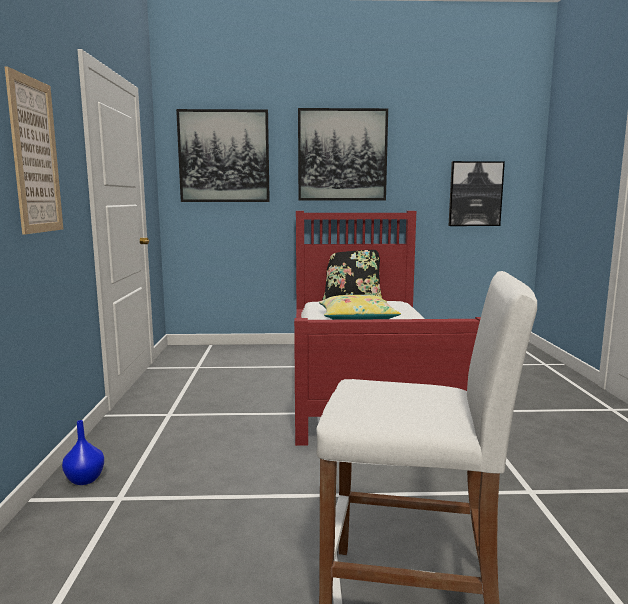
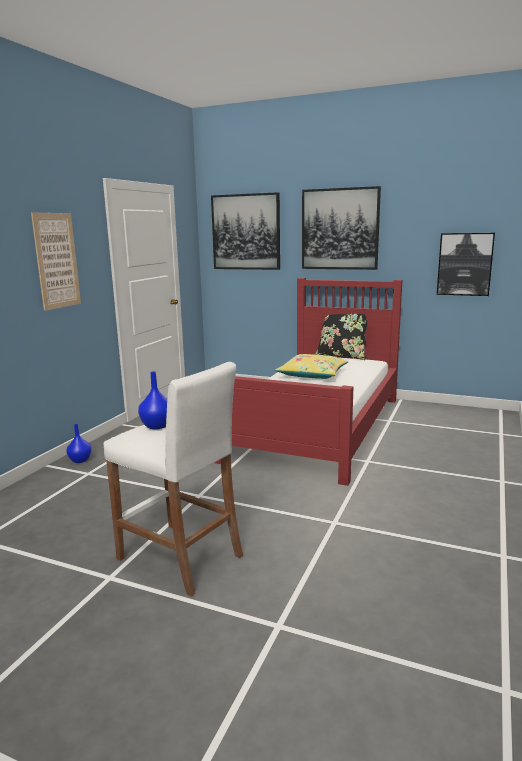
camera: 25 degrees right, 5 degrees up
(371, 388) = (158, 426): none -> blue vase

